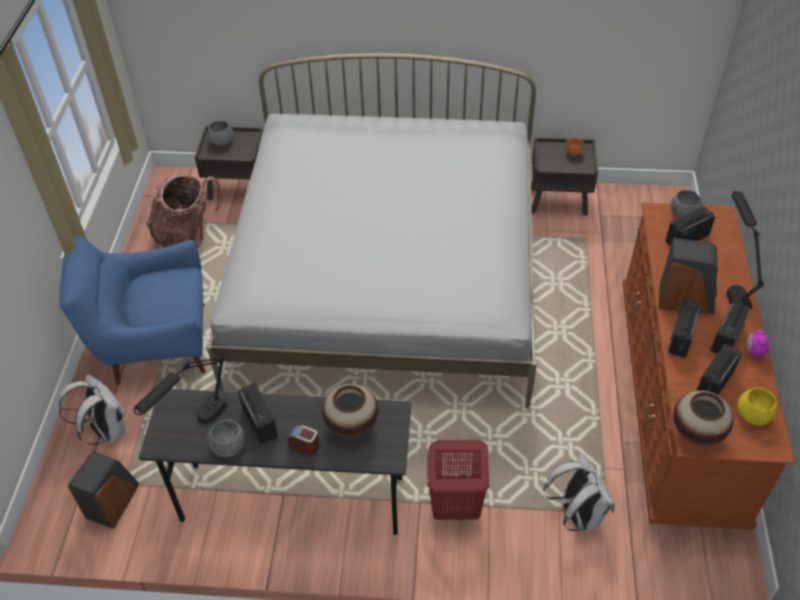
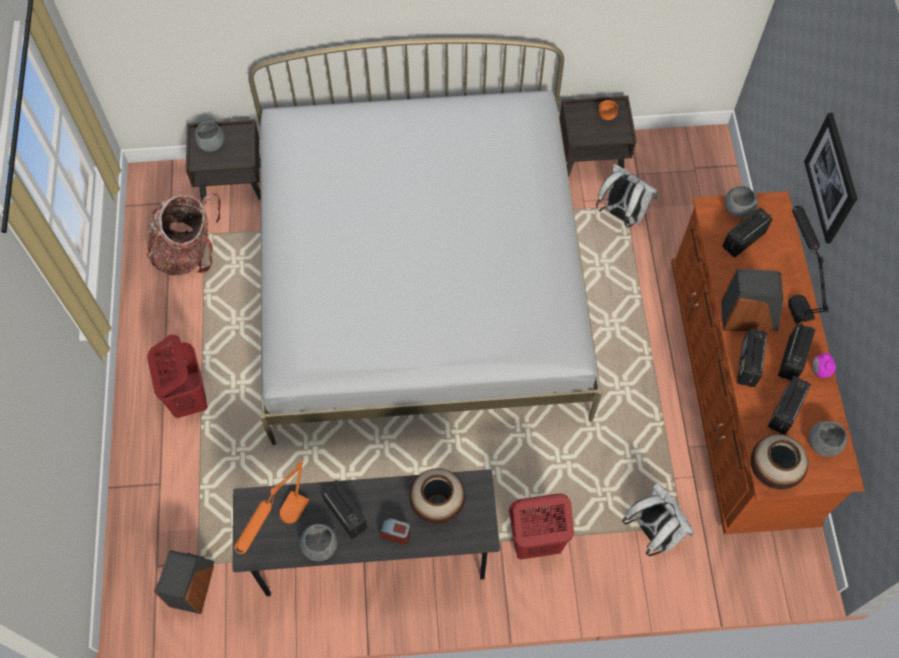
camera: 10 degrees left, 15 degrees up
(106, 431) = (163, 507): white backpack -> white backpack (621, 214)
(155, 344) = (188, 397): blue armchair -> red laundry basket
(196, 425) = (281, 527): black table lamp -> orange table lamp
(753, 415) = (823, 444): yellow bowl -> grey bowl
(772, 169) = (832, 178): none -> picture

